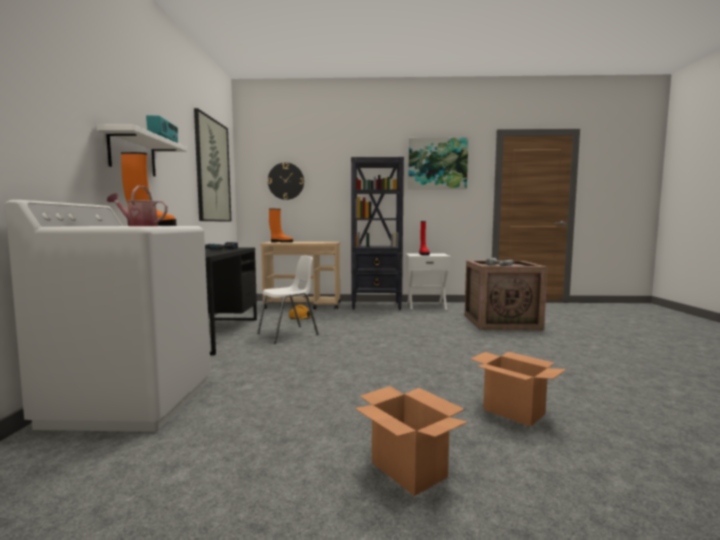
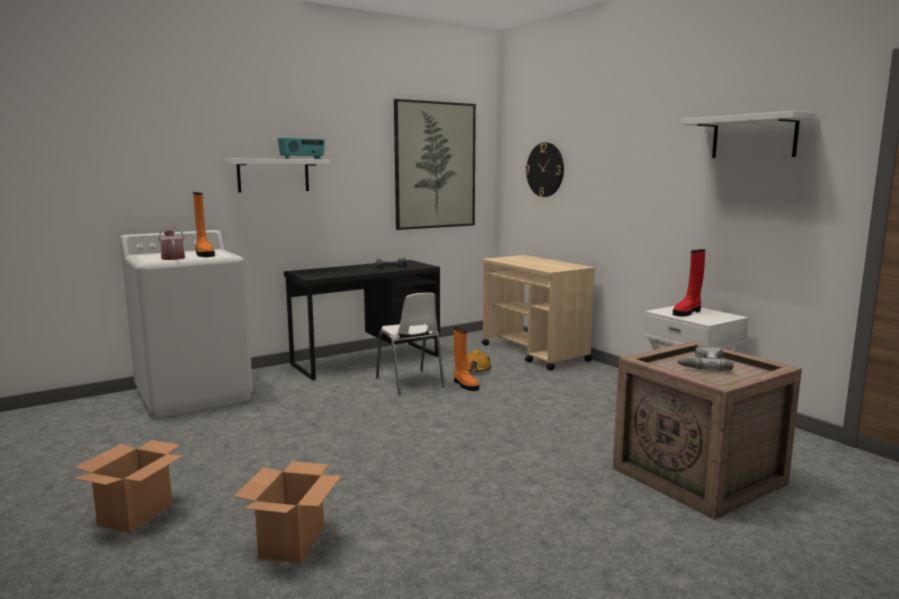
camera: 55 degrees right, 5 degrees up
(281, 242) = (516, 259): orange boot -> orange boot (465, 385)
(288, 334) = (410, 382): white chair -> white chair turned 45 degrees clockwise
(377, 306) = (615, 382): black bookcase -> none
(437, 164) = (753, 137): picture -> white shelf

